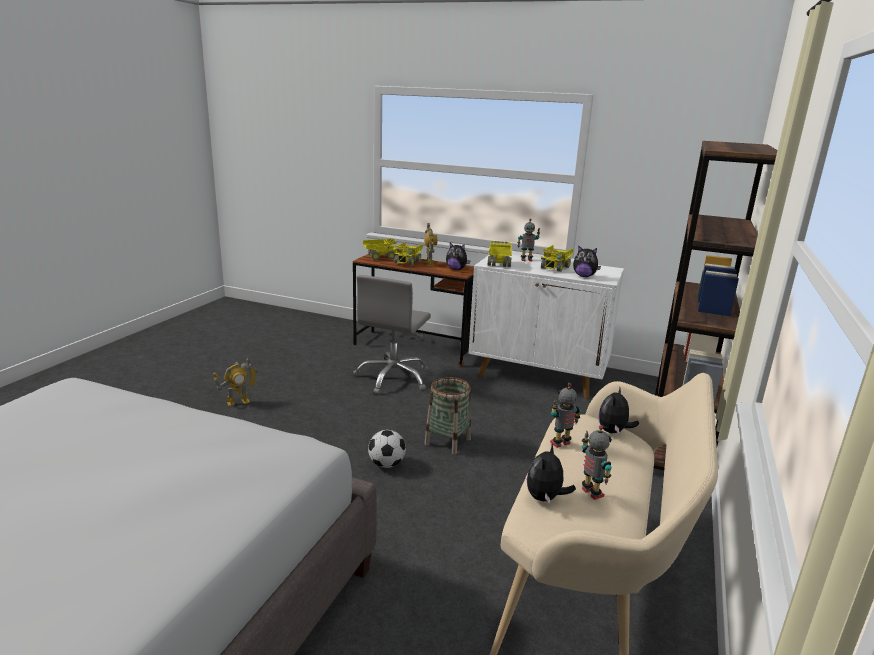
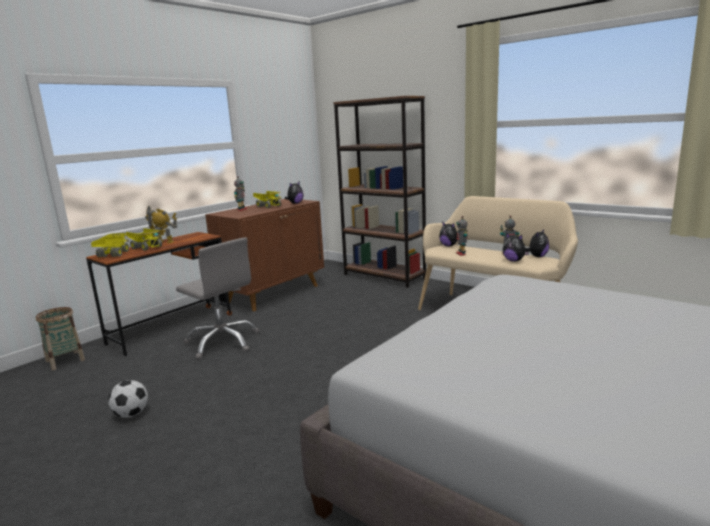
camera: 70 degrees left, 5 degrees down
(238, 402) = (193, 426): toy robot -> none
(386, 464) = (362, 354): football -> football (131, 414)
(448, 441) = (344, 331): basket -> basket (65, 360)
(456, 269) = (194, 236): plush toy -> plush toy (537, 256)
(498, 264) = (244, 214): toy truck -> none
(538, 376) = (274, 293): white cabinet -> brown cabinet

